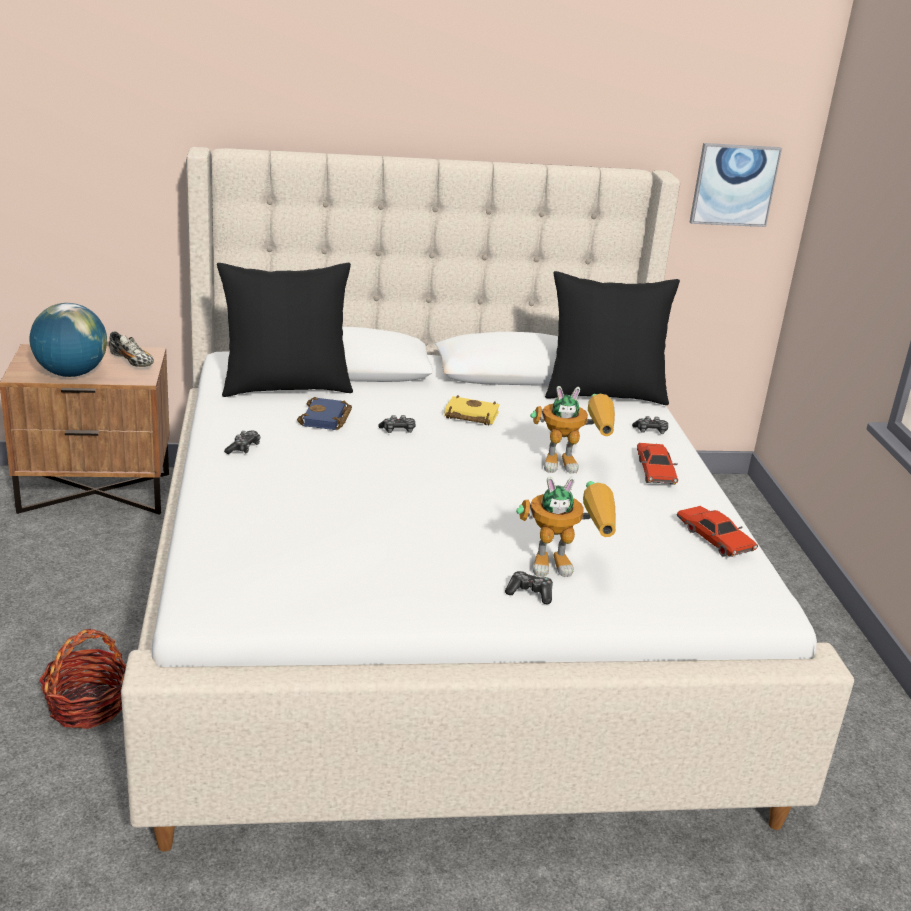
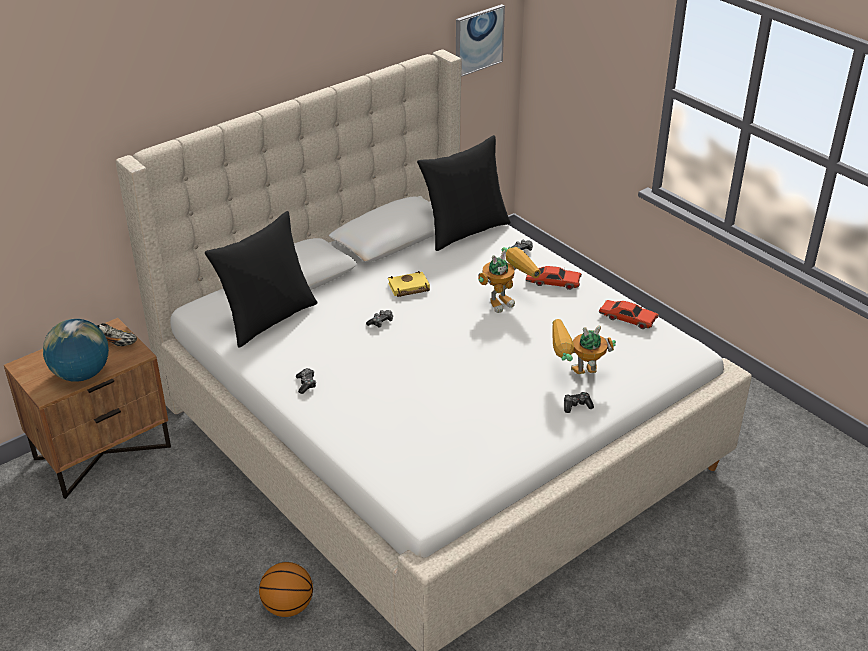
camera: 30 degrees left, 10 degrees up
(87, 706) = (288, 606): basket -> basketball
(326, 419) = (327, 334): blue book -> none
(566, 565) = (575, 376): toy robot -> toy robot turned 150 degrees counterclockwise
(655, 471) = (553, 282): red toy car -> red toy car turned 45 degrees counterclockwise

